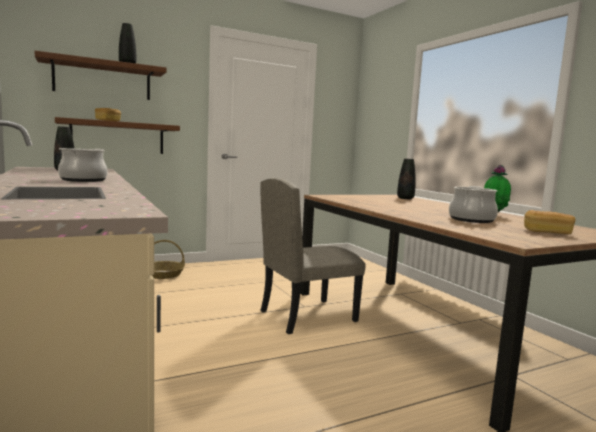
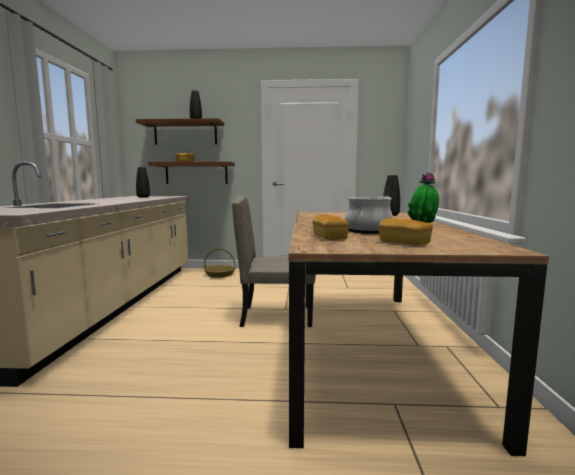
camera: 30 degrees right, 0 degrees up
(83, 180) = (118, 200): cooking pot -> none
(481, 229) = (329, 238): none -> bread

